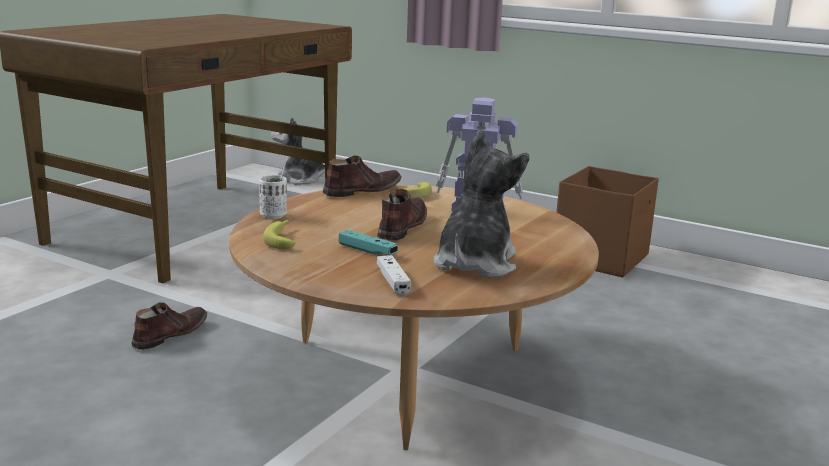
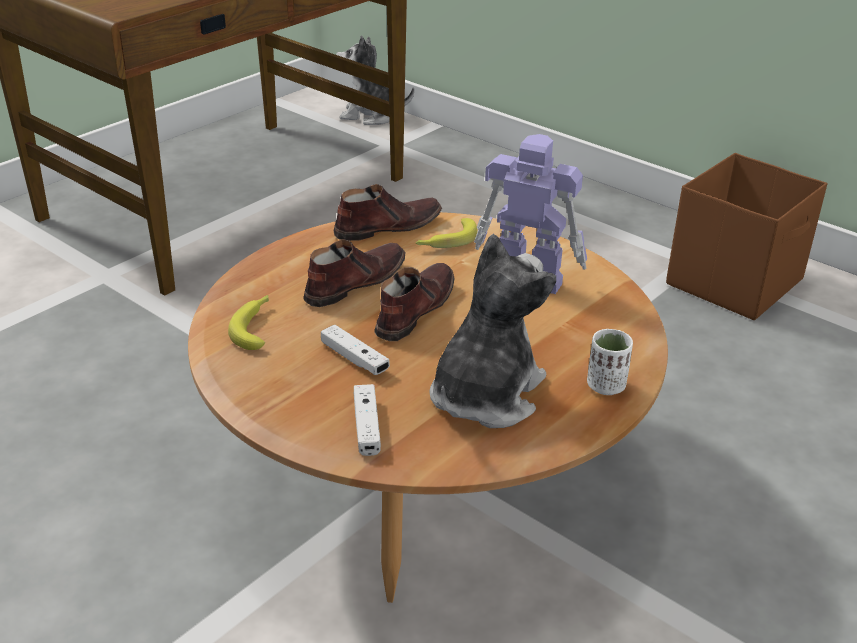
camera: 10 degrees right, 15 degrees up
(170, 334) = (155, 384): brown shoe -> brown shoe (354, 282)
(273, 215) = (258, 276): white cup -> white cup (606, 386)
(367, 251) = (354, 359): turquoise game controller -> white game controller

